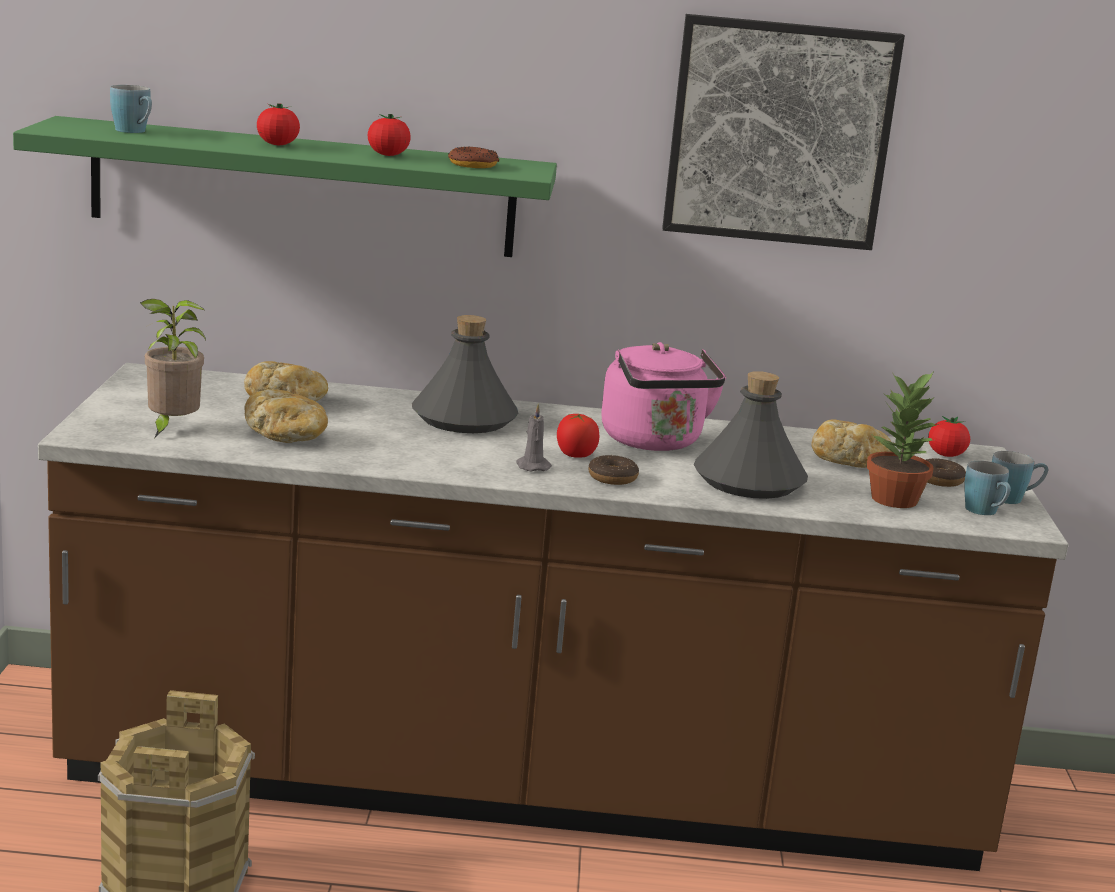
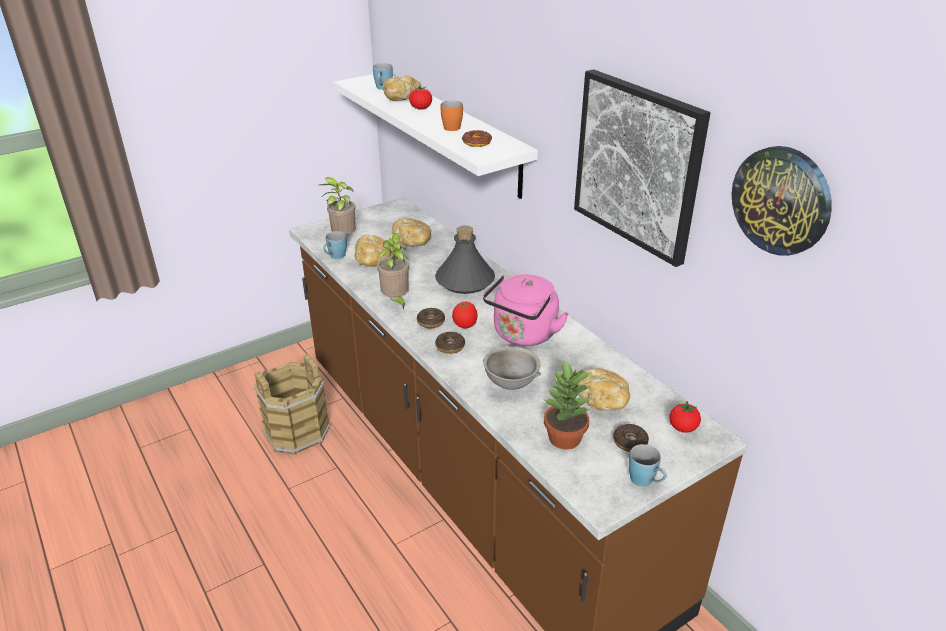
camera: 55 degrees right, 15 degrees up
(207, 138) = (402, 98): none -> bread
(303, 188) = (452, 132): green shelf -> white shelf
(388, 155) = (453, 126): tomato -> orange mug
(436, 463) = (396, 301): none -> potted plant
(532, 466) = (431, 322): grey candle -> donut
(748, 482) = (510, 383): grey bottle -> grey bowl
(985, 512) = (599, 479): blue mug -> blue mug (335, 257)
(1013, 117) = (781, 200): none -> wall clock

